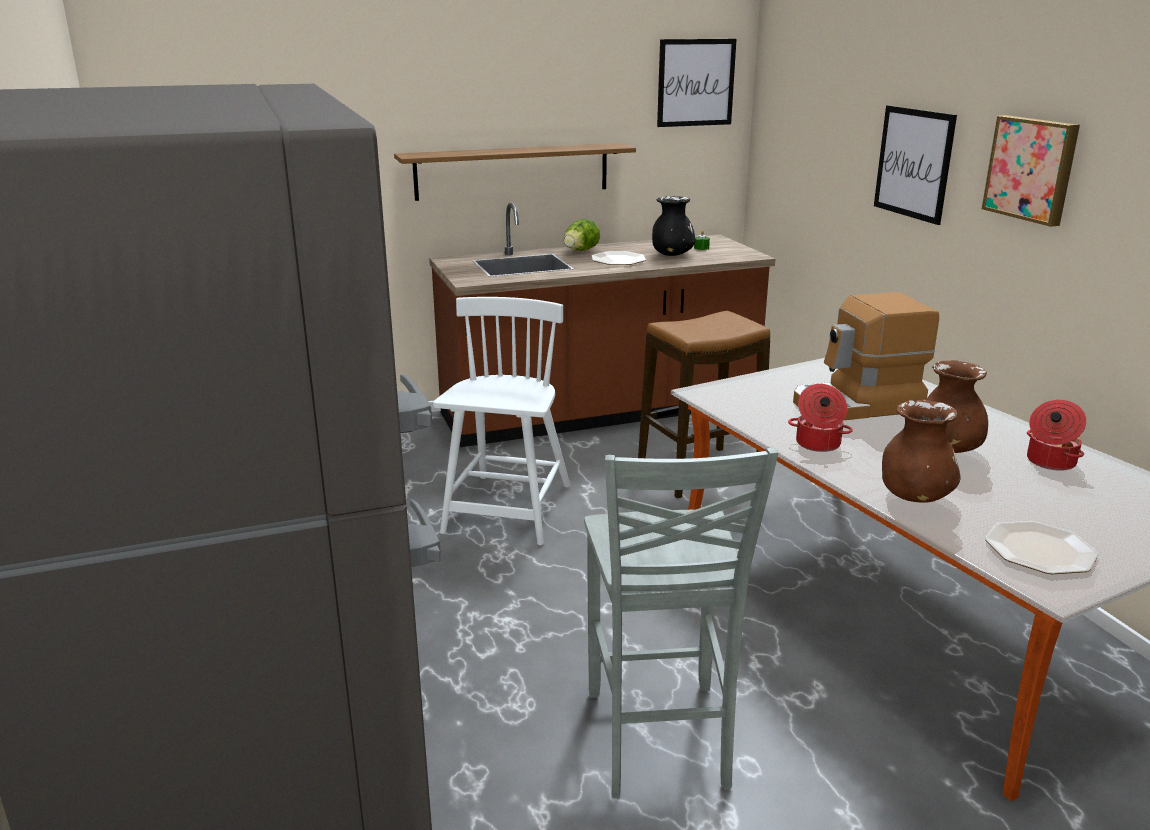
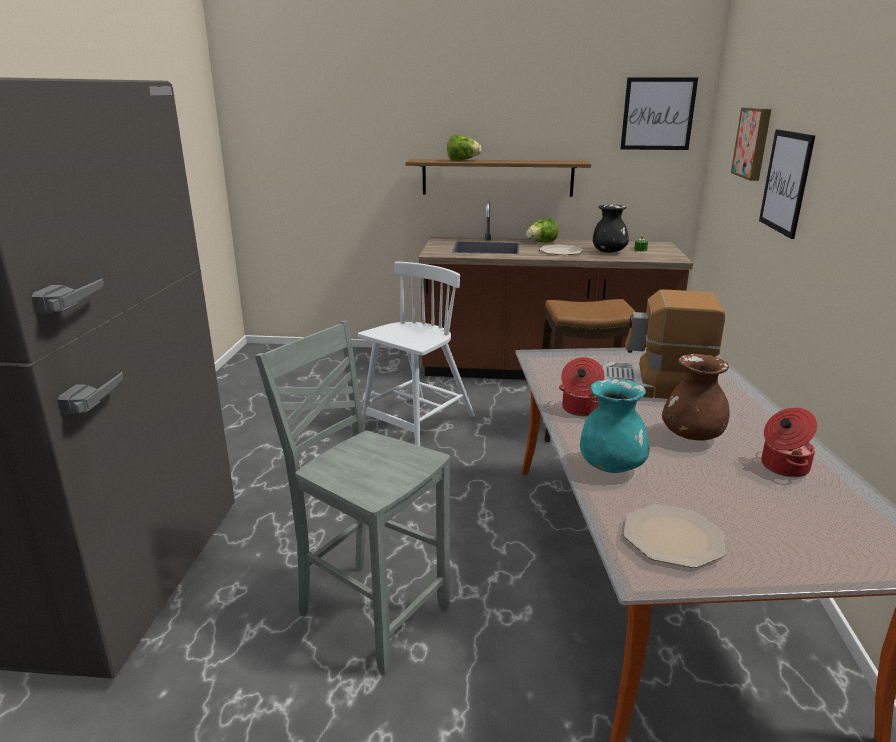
camera: 25 degrees right, 0 degrees up
(471, 151) = (462, 160): none -> lettuce
(658, 741) = (370, 611): grey chair -> grey chair turned 105 degrees clockwise
(914, 496) = (611, 466): brown vase -> turquoise vase
(1032, 169) = (854, 186): picture -> picture (754, 143)

